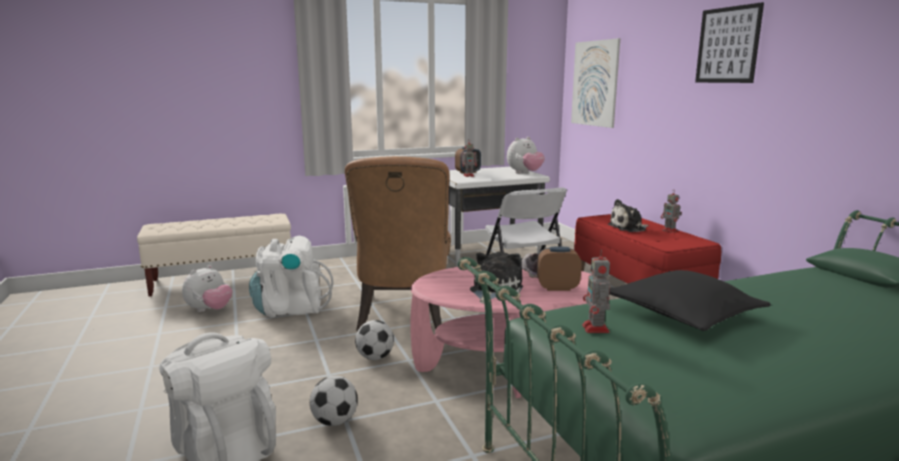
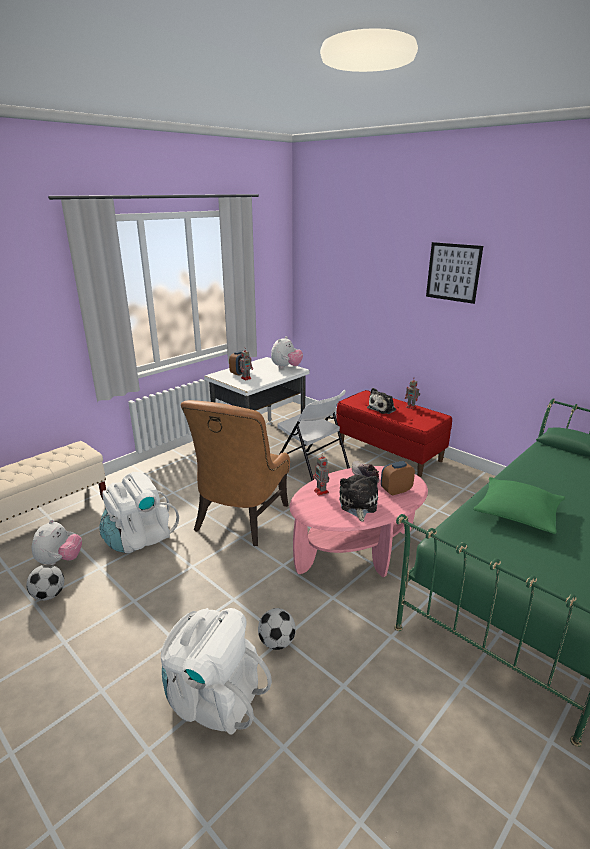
camera: 25 degrees left, 10 degrees up
(374, 357) = (255, 570): football -> football (48, 595)
(403, 313) = (240, 518): brown chair -> brown chair turned 45 degrees clockwise
(595, 83) = (327, 283): picture -> none
(596, 329) = (486, 543): toy robot -> toy robot (321, 492)
(683, 313) = (517, 513): black pillow -> green pillow

